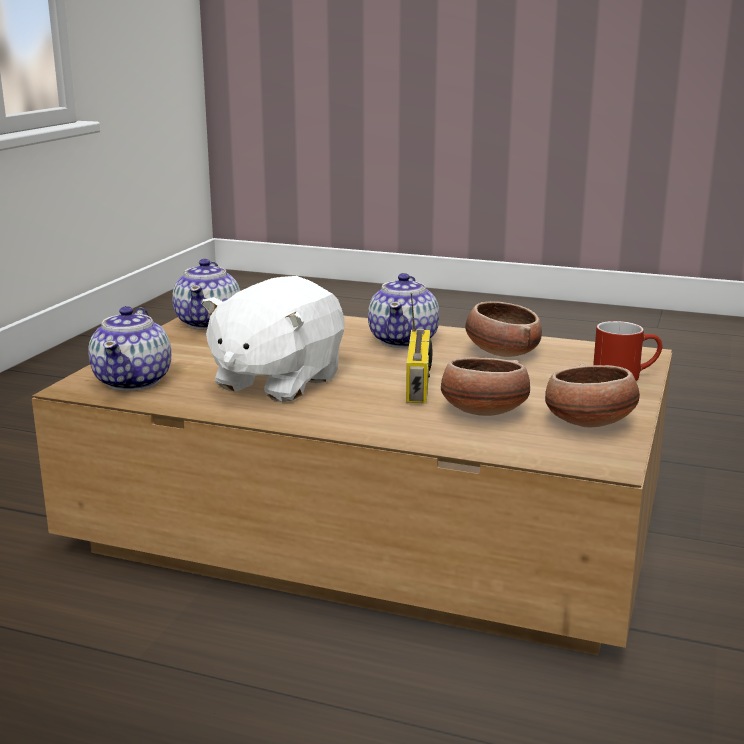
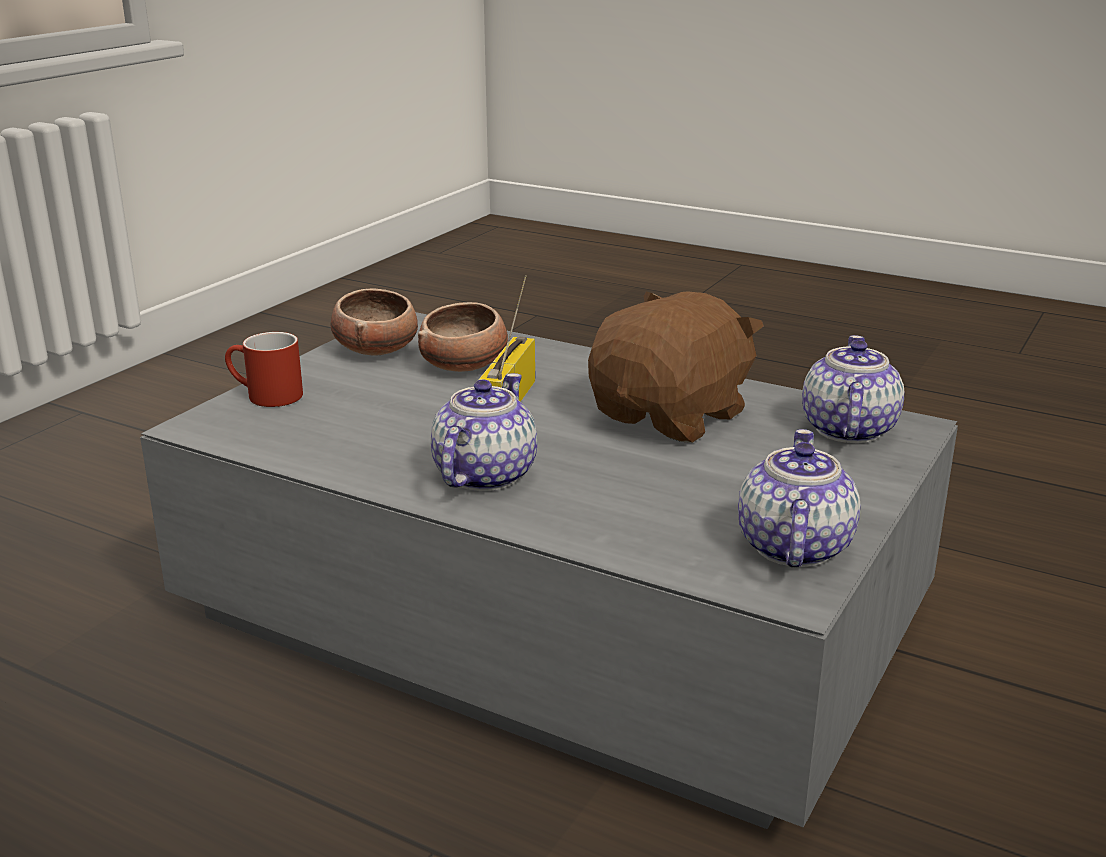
camera: 170 degrees left, 5 degrees up
(276, 382) = (672, 416): white plush toy -> brown plush toy
(374, 527) = (550, 613): brown coffee table -> grey coffee table
(501, 353) = (368, 441): bowl -> none

